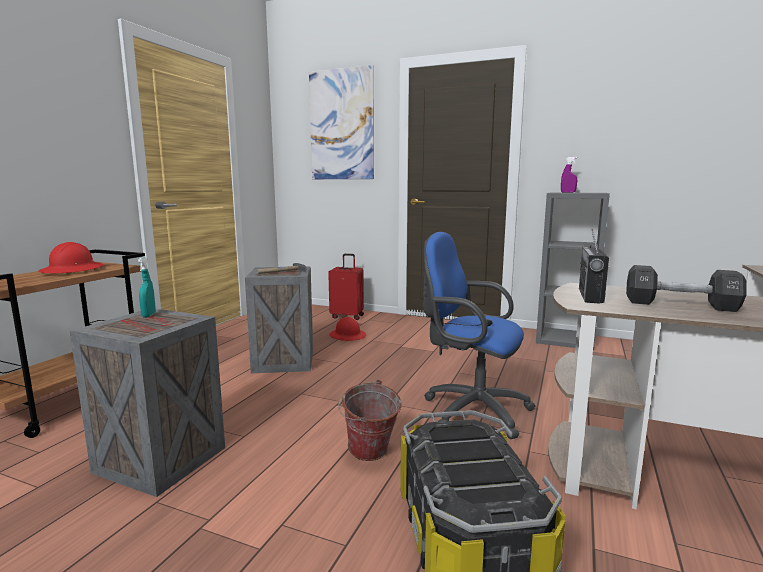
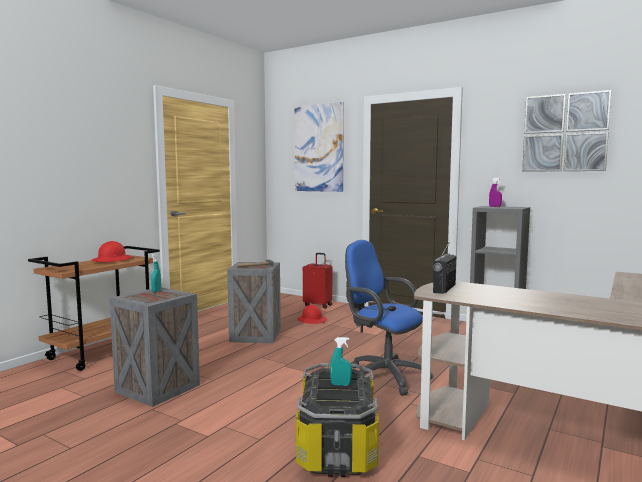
camera: 10 degrees right, 5 degrees down
(369, 456) = (294, 397): bucket -> none
(472, 452) = (341, 384): none -> turquoise spray bottle
(653, 102) = (565, 133): none -> picture
(680, 305) = (498, 297): black dumbbell -> none

